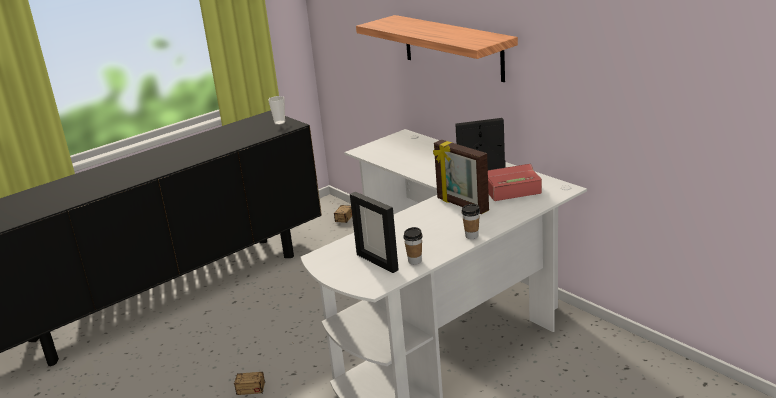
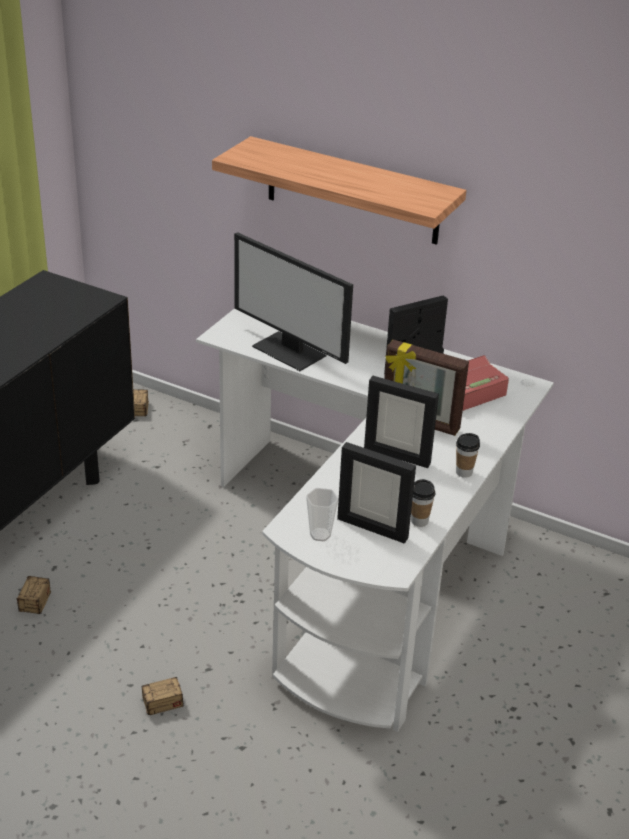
camera: 25 degrees left, 10 degrees up
(200, 327) = (27, 618): none -> storage box
(279, 122) = (78, 295): cup -> cup (320, 535)
(402, 161) = (290, 351): none -> monitor
(430, 222) = (397, 455): none -> picture frame

